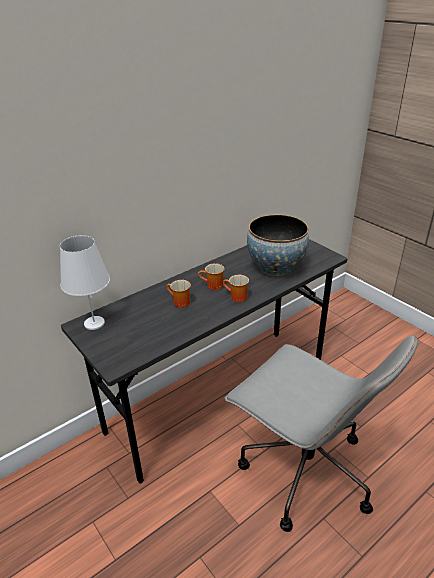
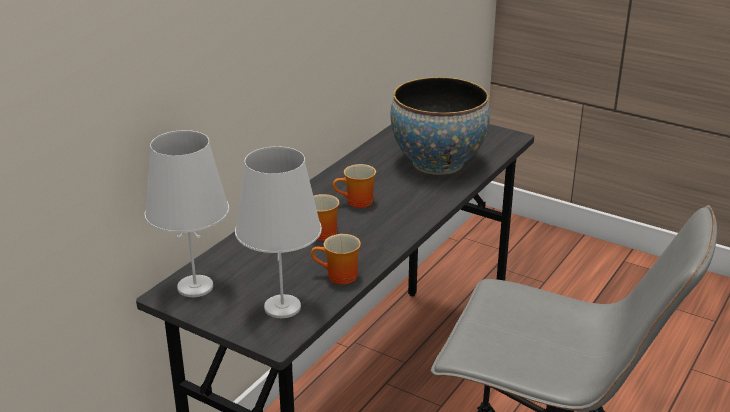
camera: 20 degrees left, 5 degrees down
(131, 346) = (282, 307): none -> white table lamp
(236, 298) = (404, 213): mug -> mug (338, 277)

